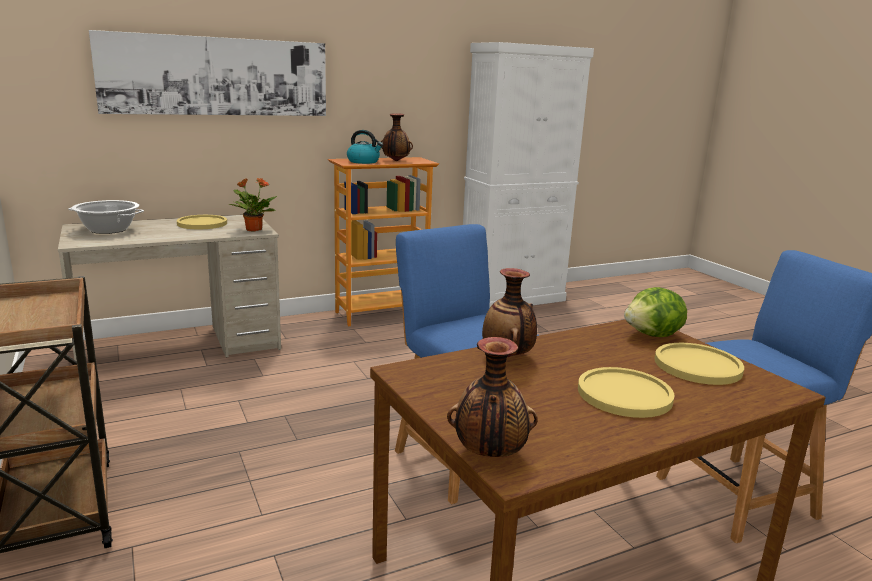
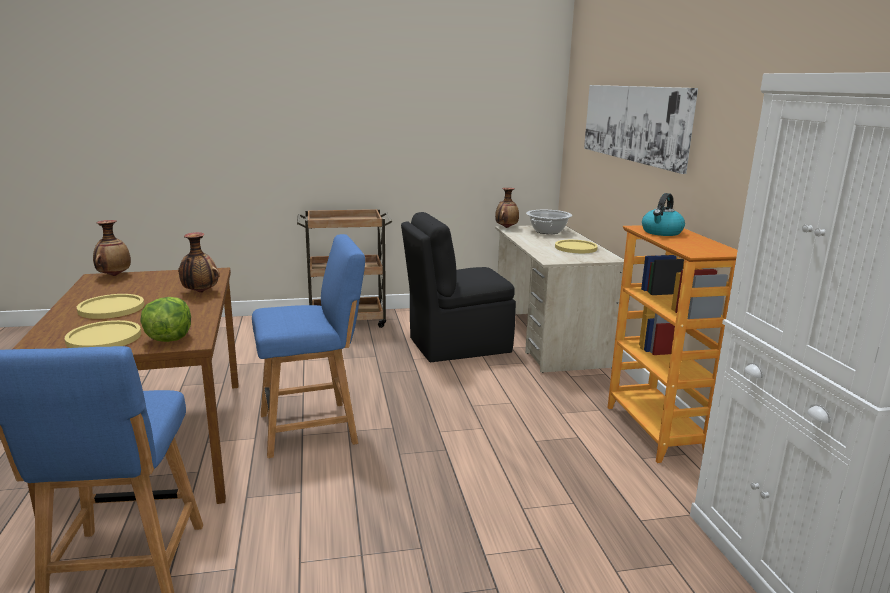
camera: 105 degrees right, 0 degrees up
(198, 397) = (456, 345): none -> black chair
(253, 229) = (557, 258): potted plant -> none
(395, 161) = (686, 243): vase -> vase (506, 227)

